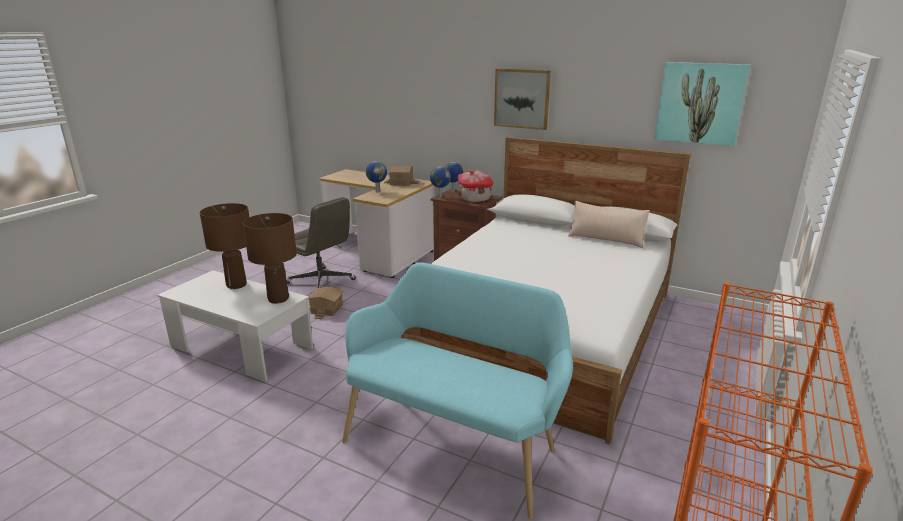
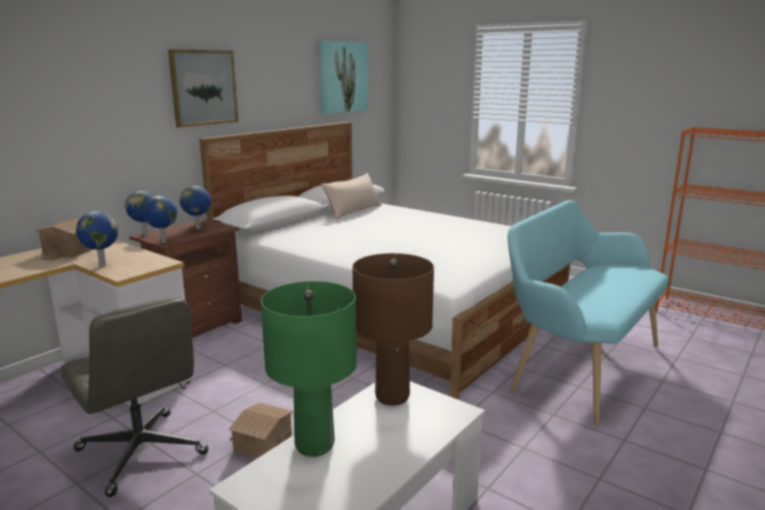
camera: 80 degrees left, 5 degrees down
(236, 285) = (313, 445): brown table lamp -> green table lamp
(321, 282) = (142, 452): grey office chair -> grey office chair turned 90 degrees clockwise
(475, 198) = (198, 228): toy house -> globe

